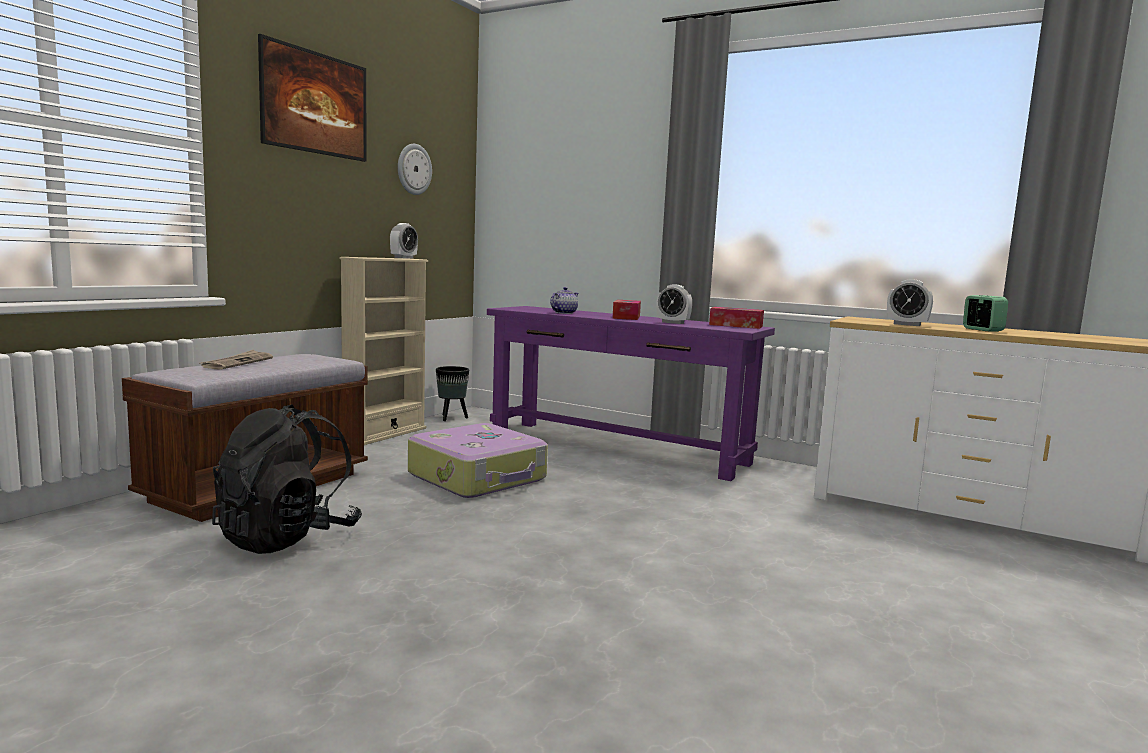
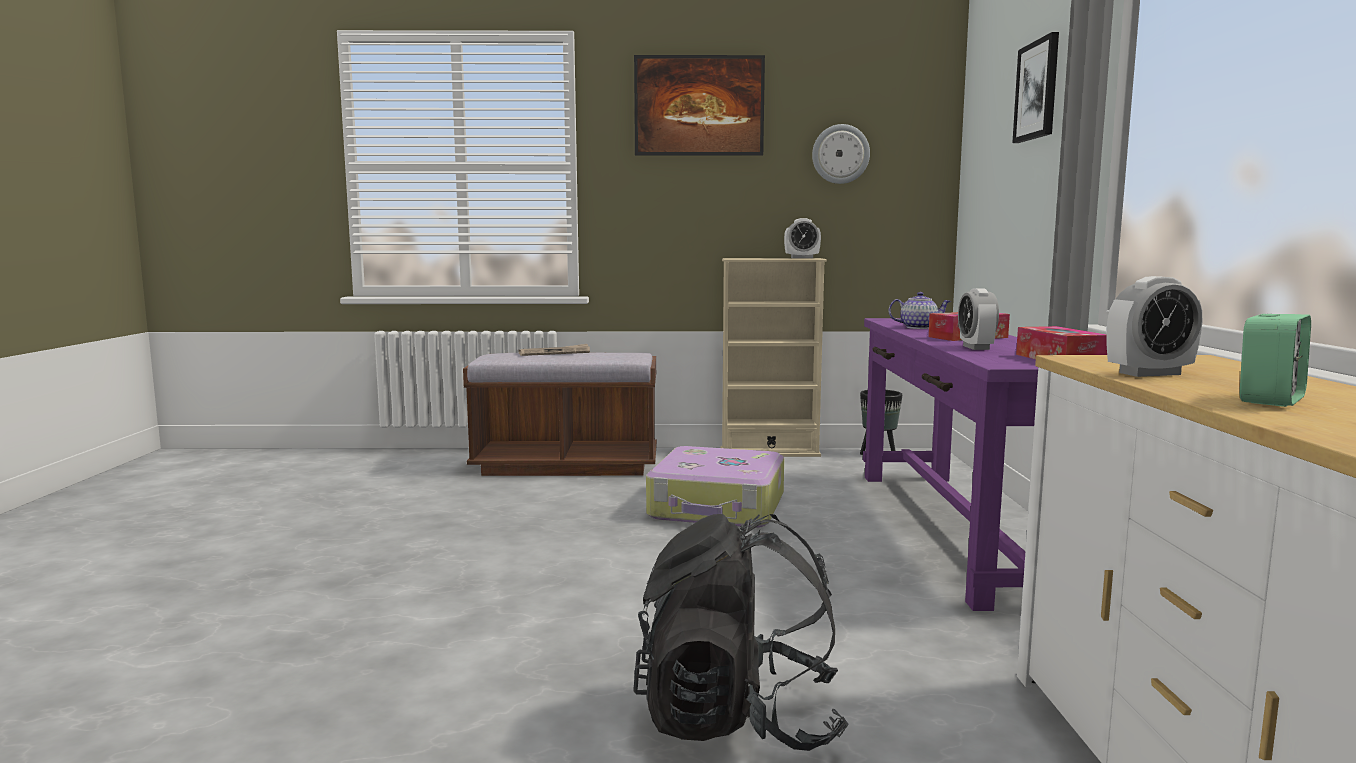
camera: 60 degrees right, 0 degrees up
(287, 537) = (482, 500): black backpack -> black backpack (738, 720)
(600, 151) = (1037, 90): none -> picture
(907, 324) = (1149, 373): alarm clock -> alarm clock turned 105 degrees counterclockwise

